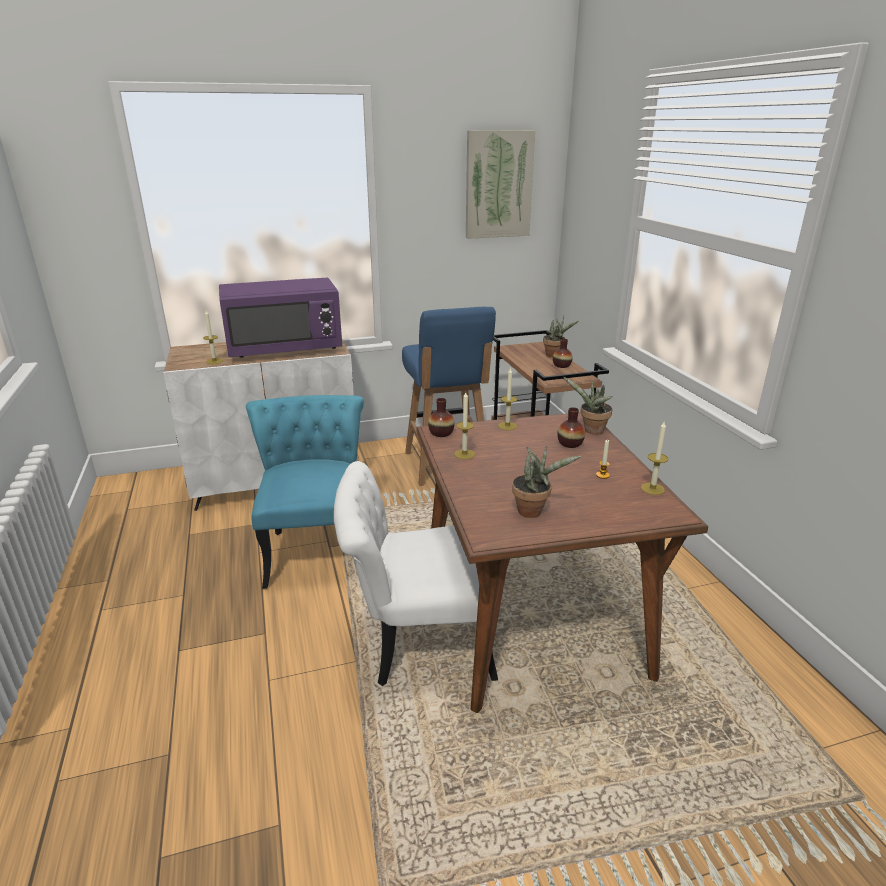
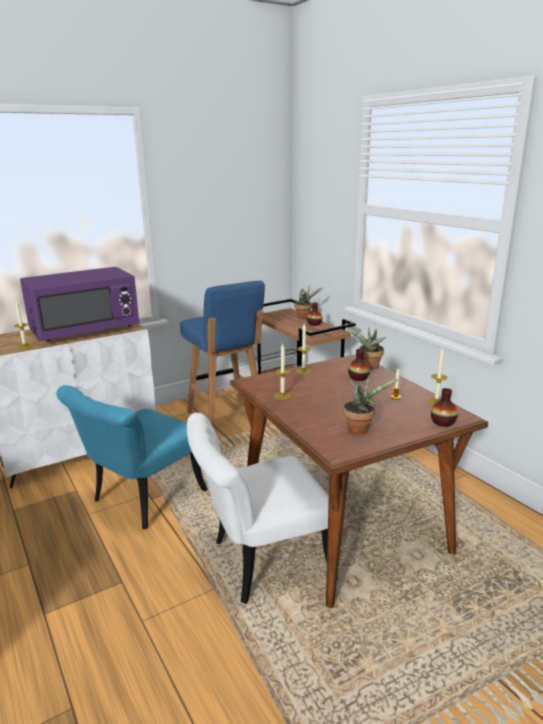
camera: 15 degrees left, 5 degrees down
(317, 547) = (140, 501): turquoise chair -> turquoise chair turned 120 degrees counterclockwise
(441, 433) = (254, 382): vase -> vase (443, 422)
(498, 184) = (243, 186): picture -> none

